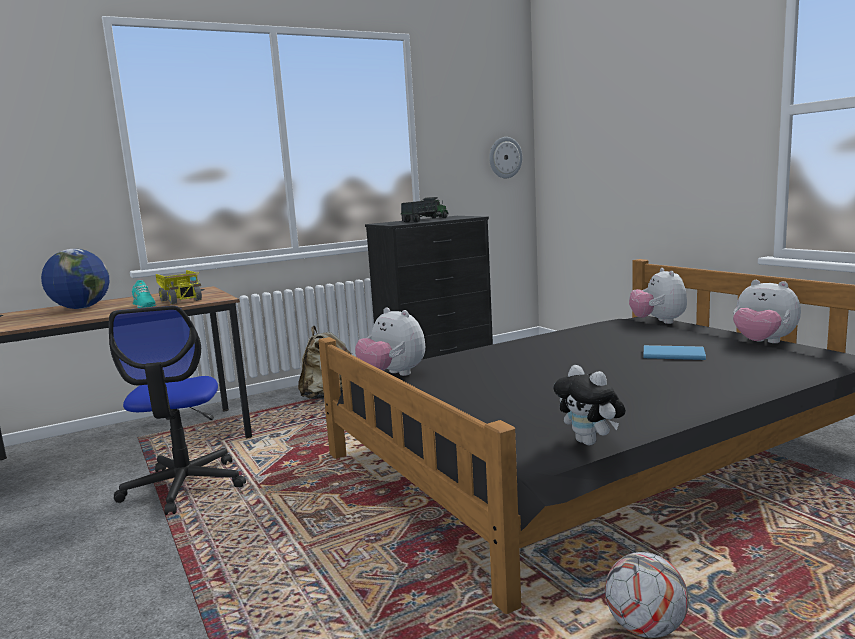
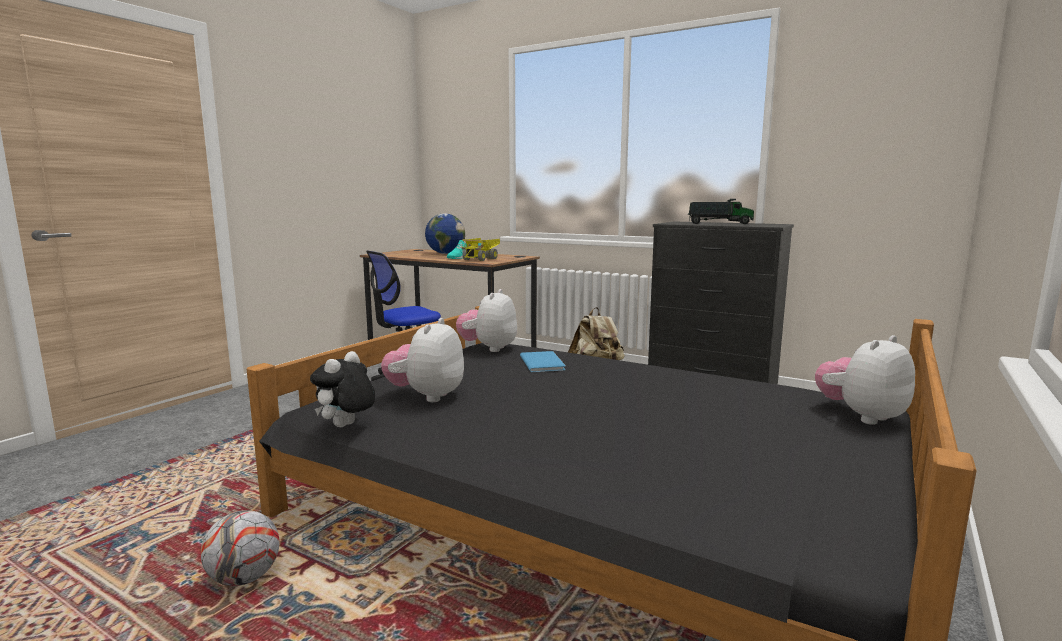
camera: 60 degrees right, 0 degrees up
(505, 157) = (916, 153): wall clock -> none
(671, 354) = (675, 432): blue book -> blue book (543, 362)
(763, 343) = (846, 491): plush toy -> plush toy (426, 396)

